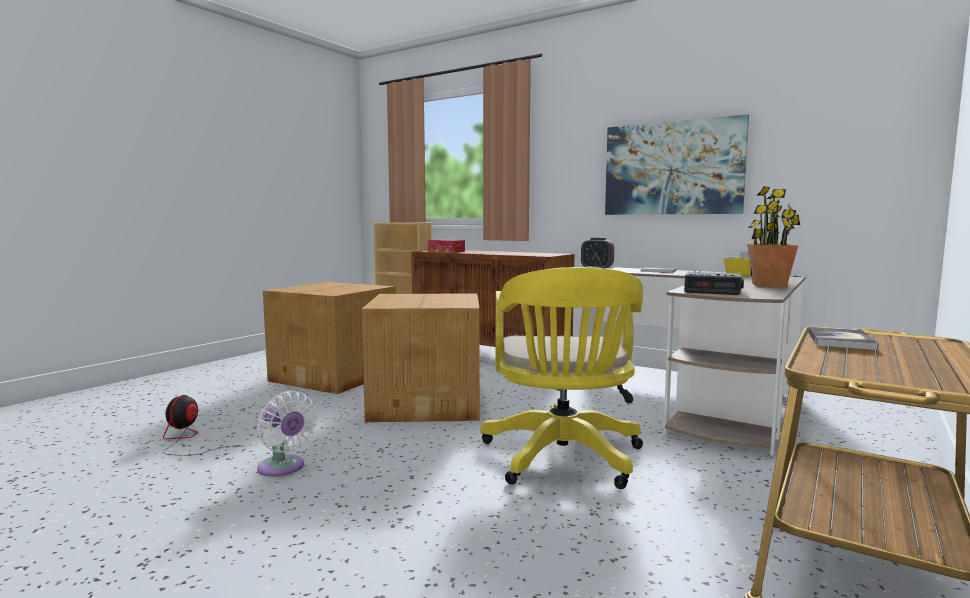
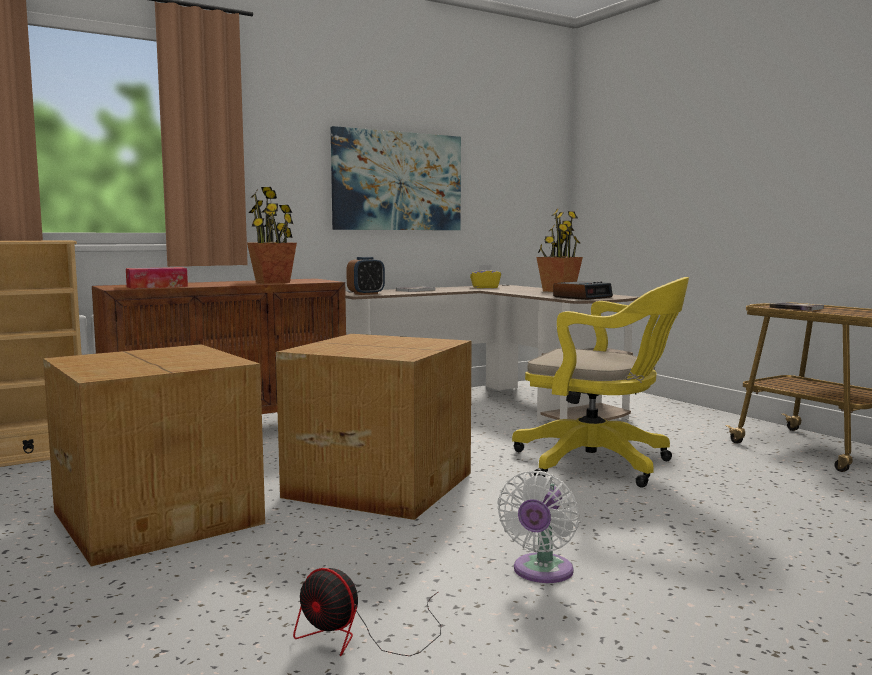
camera: 65 degrees left, 0 degrees up
(283, 468) = (541, 572): white fan -> white fan turned 135 degrees clockwise
(514, 253) = (273, 282): none -> potted plant

